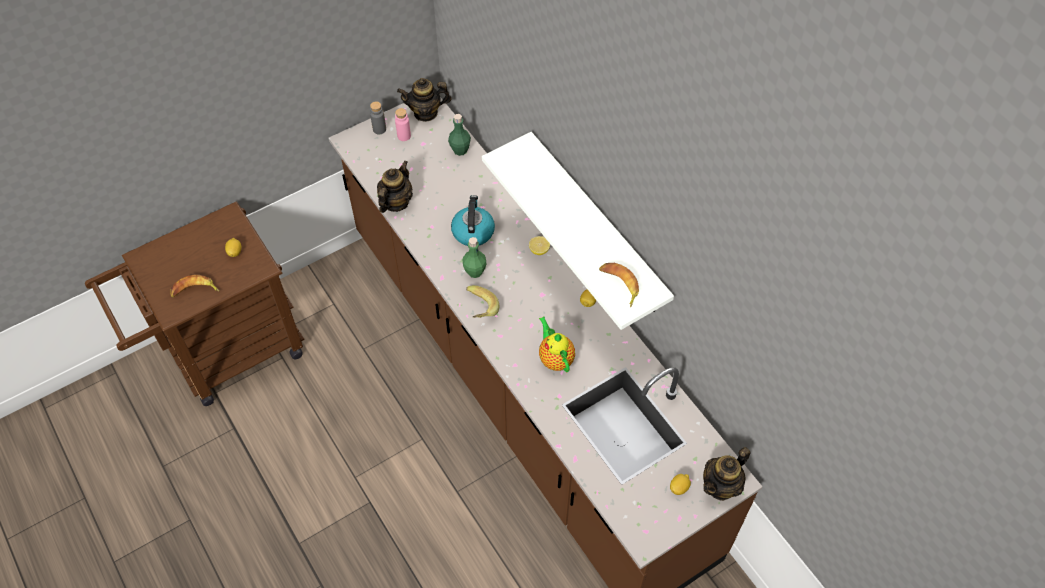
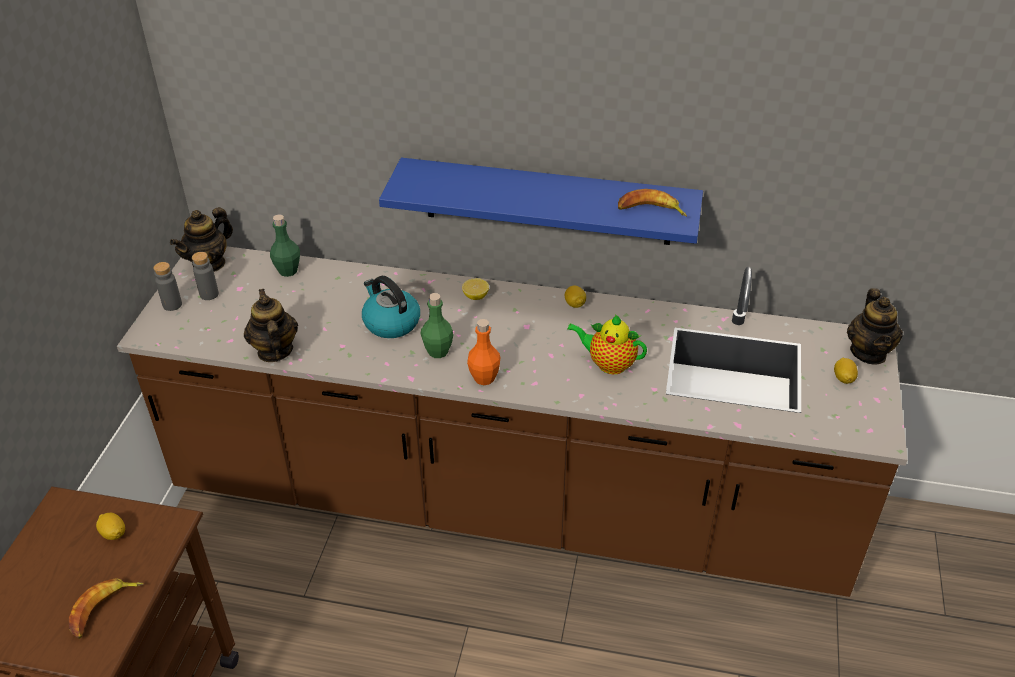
camera: 45 degrees left, 15 degrees down
(404, 136) = (209, 294): pink bottle -> grey bottle
(478, 309) = (484, 378): banana -> orange bottle
(597, 225) = (547, 201): white shelf -> blue shelf

